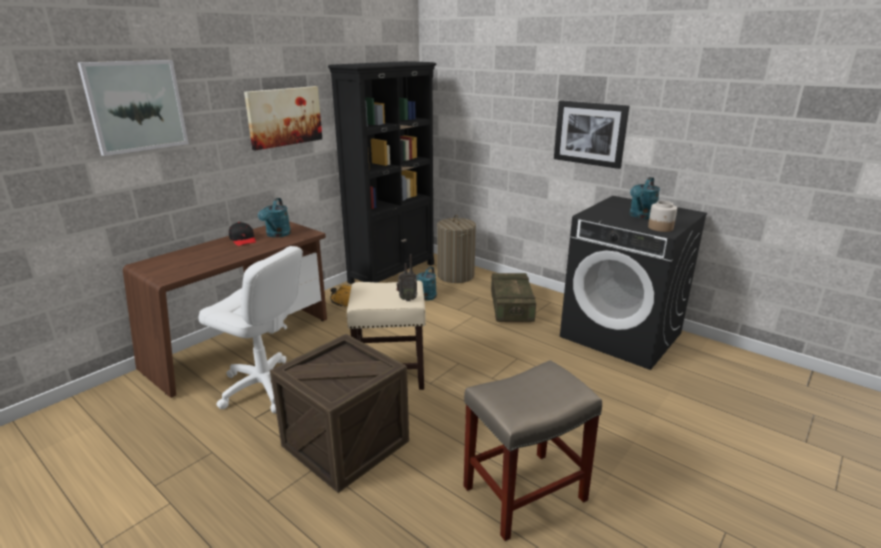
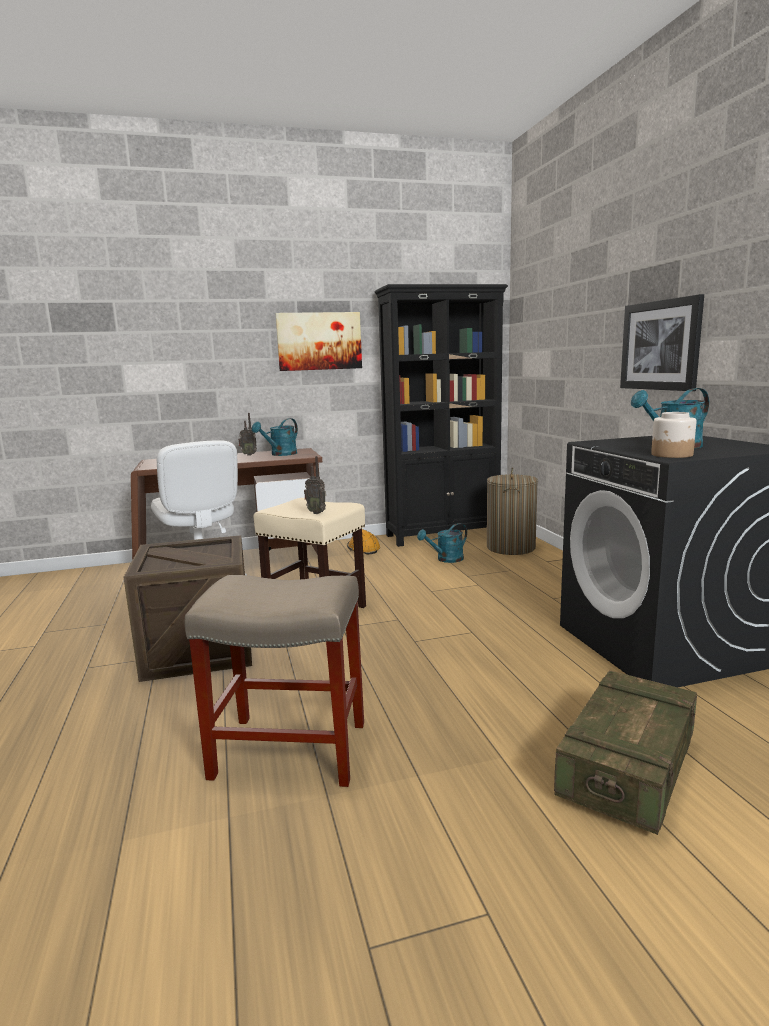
camera: 35 degrees right, 10 degrees down
(136, 106) = (168, 320): picture -> none
(243, 239) = (249, 455): black cap -> radio
(511, 308) = (536, 586): crate -> crate (628, 769)

